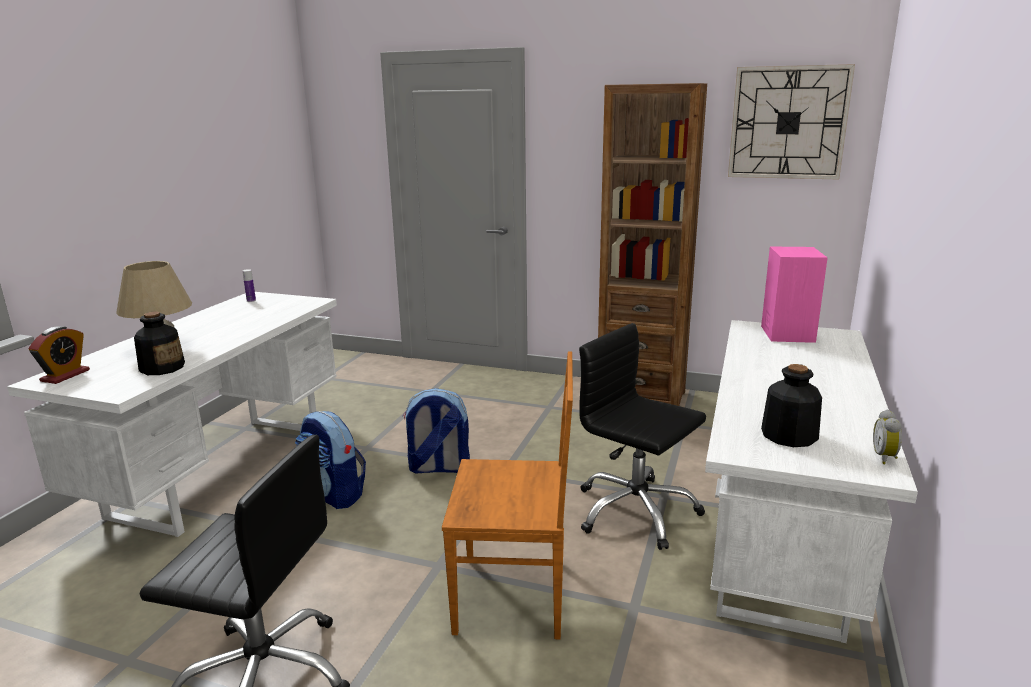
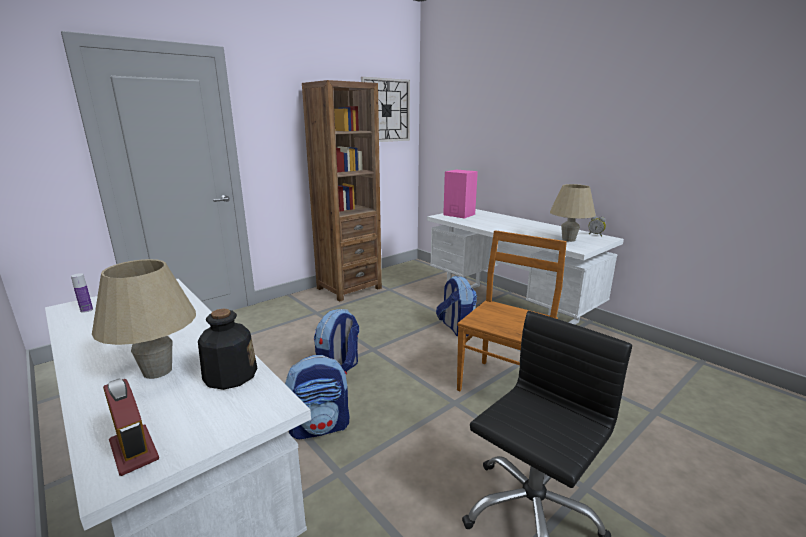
camera: 60 degrees left, 0 degrees up
(635, 511) = (456, 328): black office chair -> backpack
(788, 435) = (568, 239): bottle -> beige table lamp

